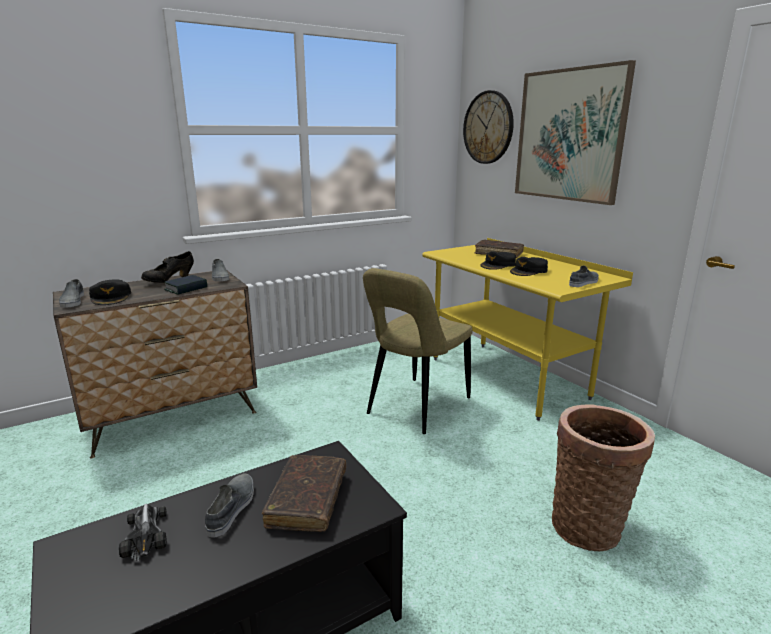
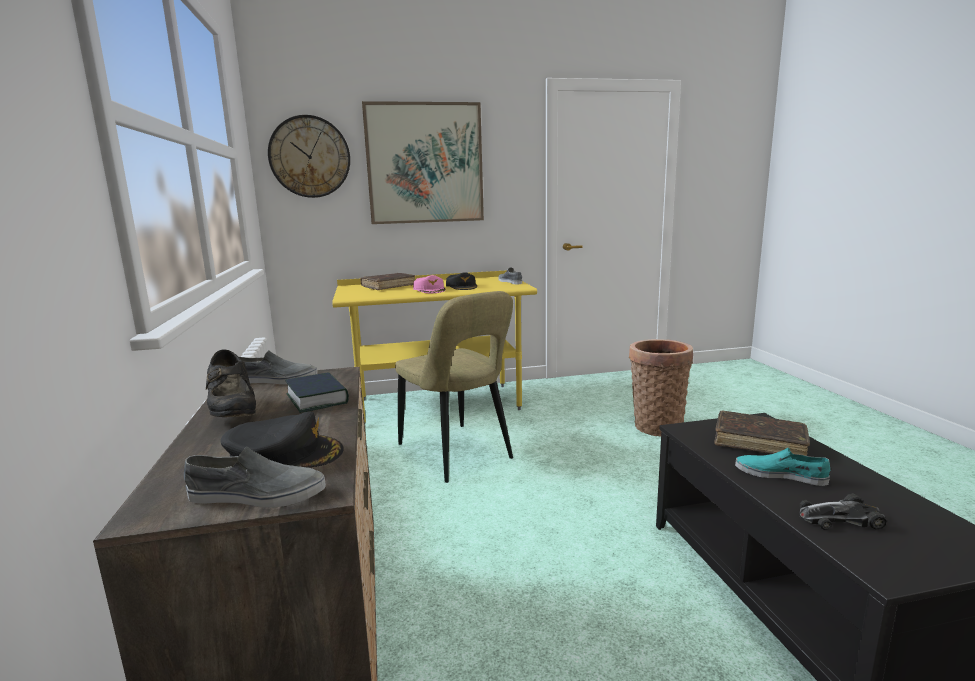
camera: 70 degrees left, 5 degrees down
(232, 508) = (780, 474): grey shoe -> turquoise shoe
(498, 265) = (430, 290): black cap -> pink cap

